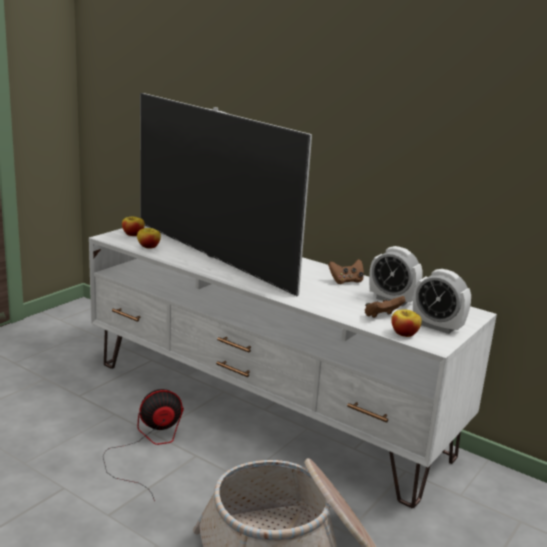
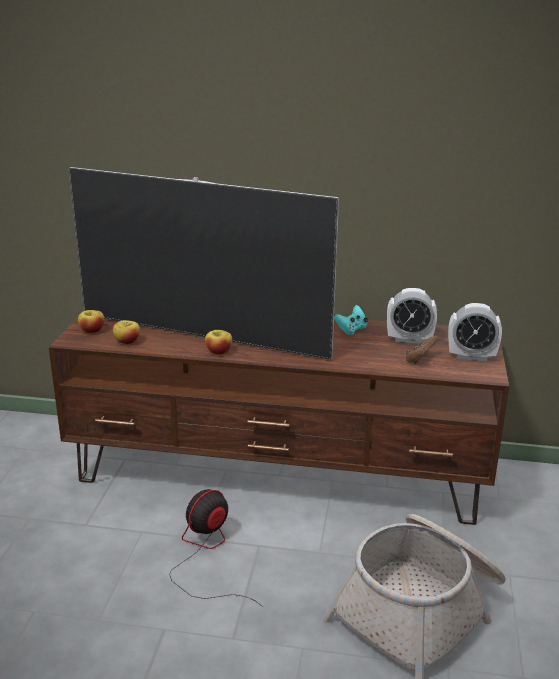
camera: 25 degrees left, 5 degrees up
(266, 408) = (280, 473): white tv stand -> brown tv stand
(346, 281) = (351, 330): brown game controller -> turquoise game controller
(404, 334) = (455, 372): apple -> apple (219, 351)

